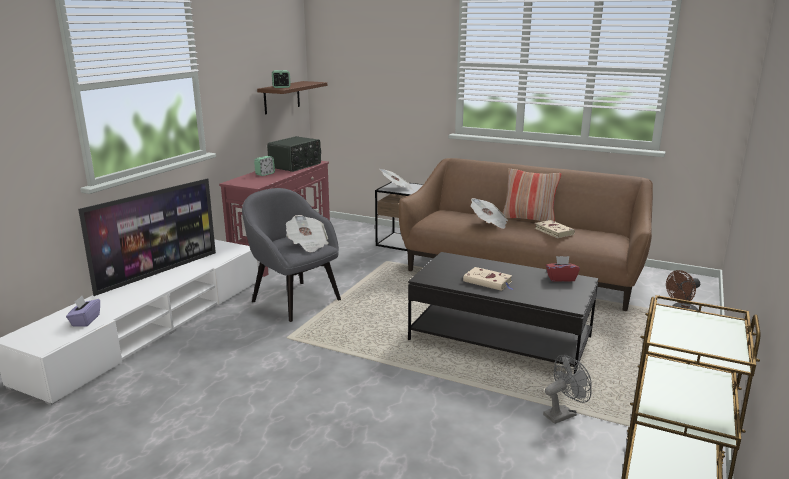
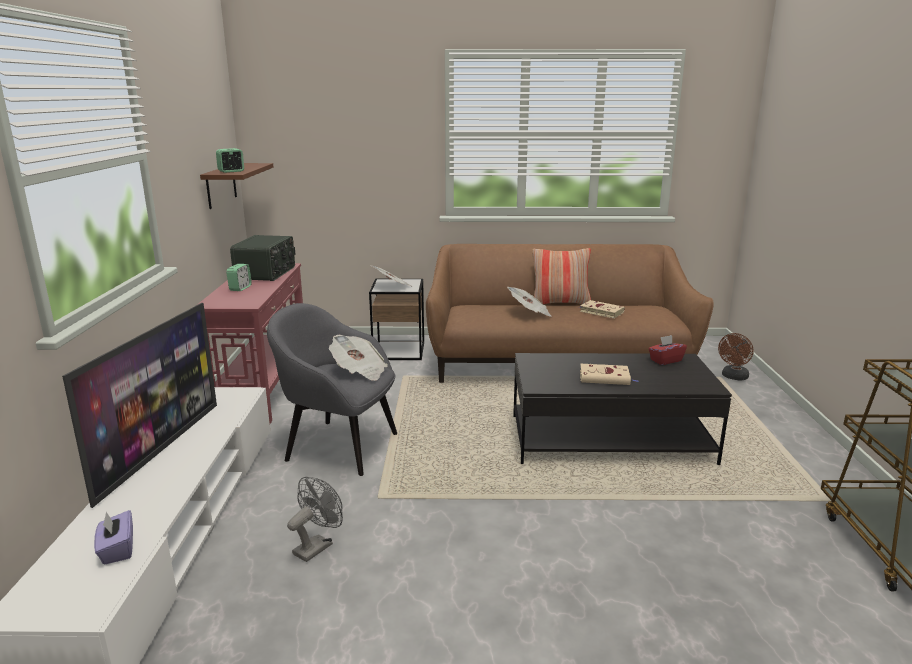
camera: 25 degrees left, 0 degrees up
(563, 414) = (747, 505): grey fan -> grey fan (317, 546)

